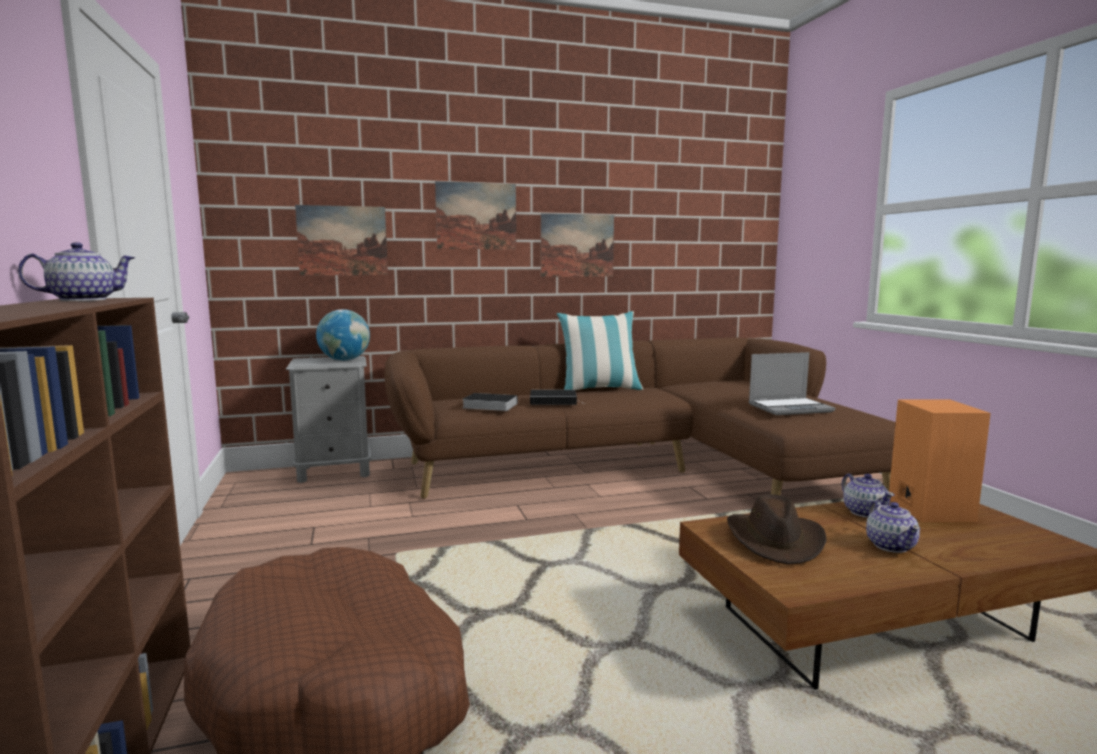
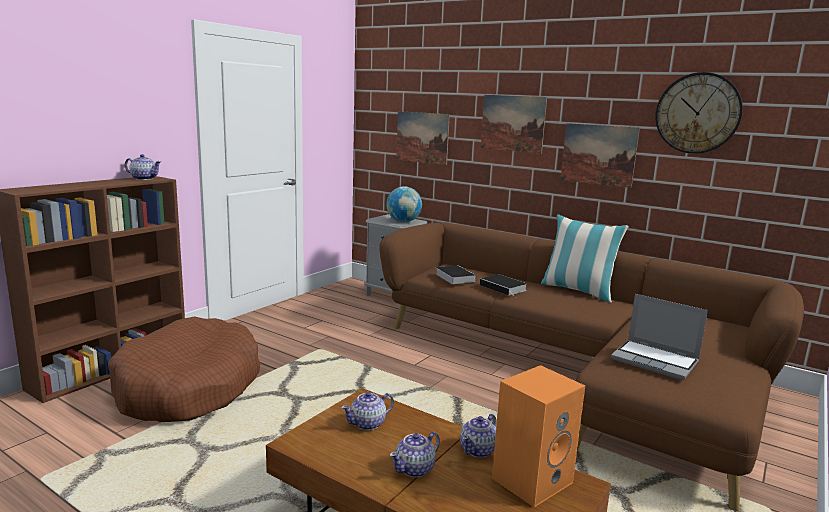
camera: 50 degrees right, 5 degrees up
(660, 199) = (697, 113): none -> wall clock
(775, 540) = (368, 424): brown hat -> teapot

